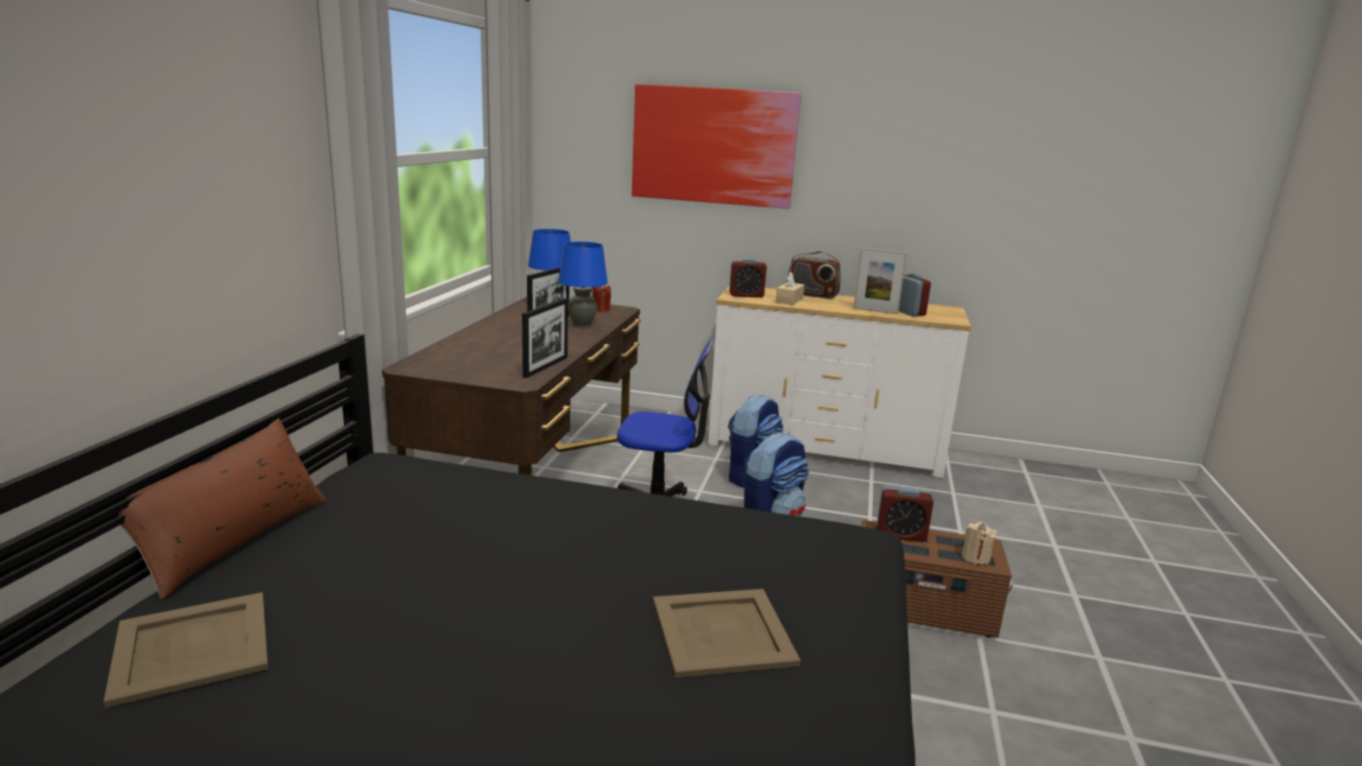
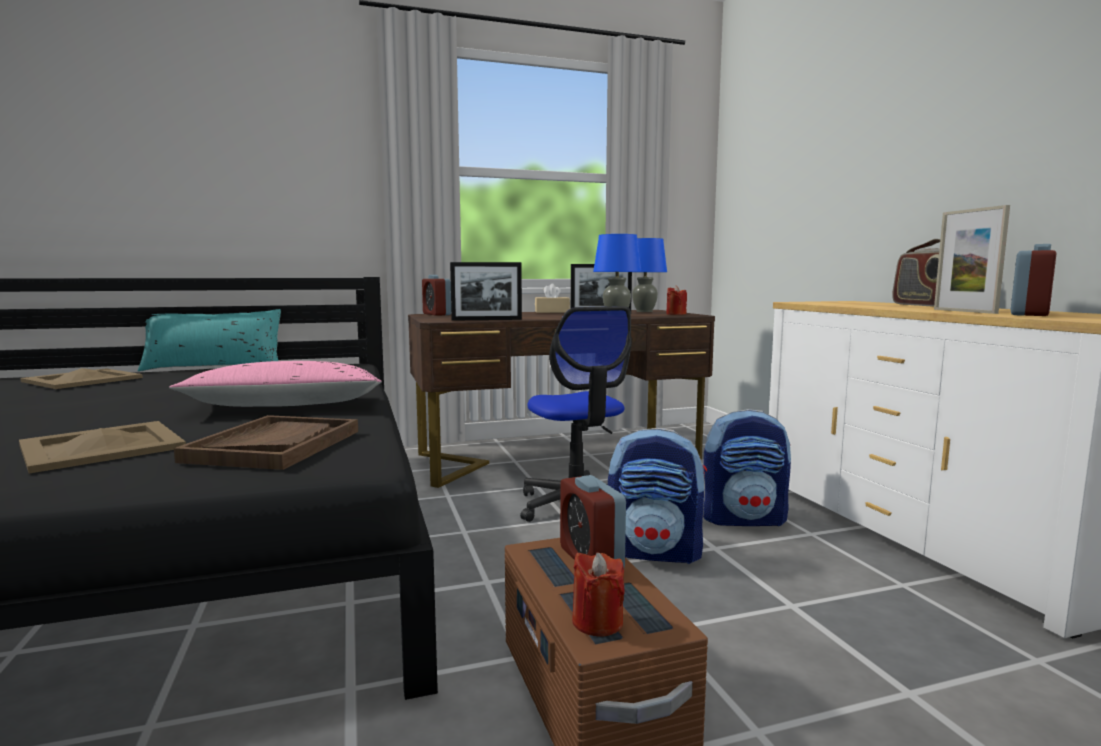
camera: 60 degrees right, 10 degrees down
(232, 540) = (214, 367): brown pillow -> turquoise pillow
(624, 532) = (287, 406): none -> pink pillow
(713, 146) = (842, 135): picture -> none
(746, 295) = (824, 302): alarm clock -> alarm clock (436, 314)
(789, 300) = (864, 304): beige tissue box -> beige tissue box (552, 312)
(793, 558) = (274, 446): none -> brown tray
(975, 558) = (597, 622): beige candle -> red candle

